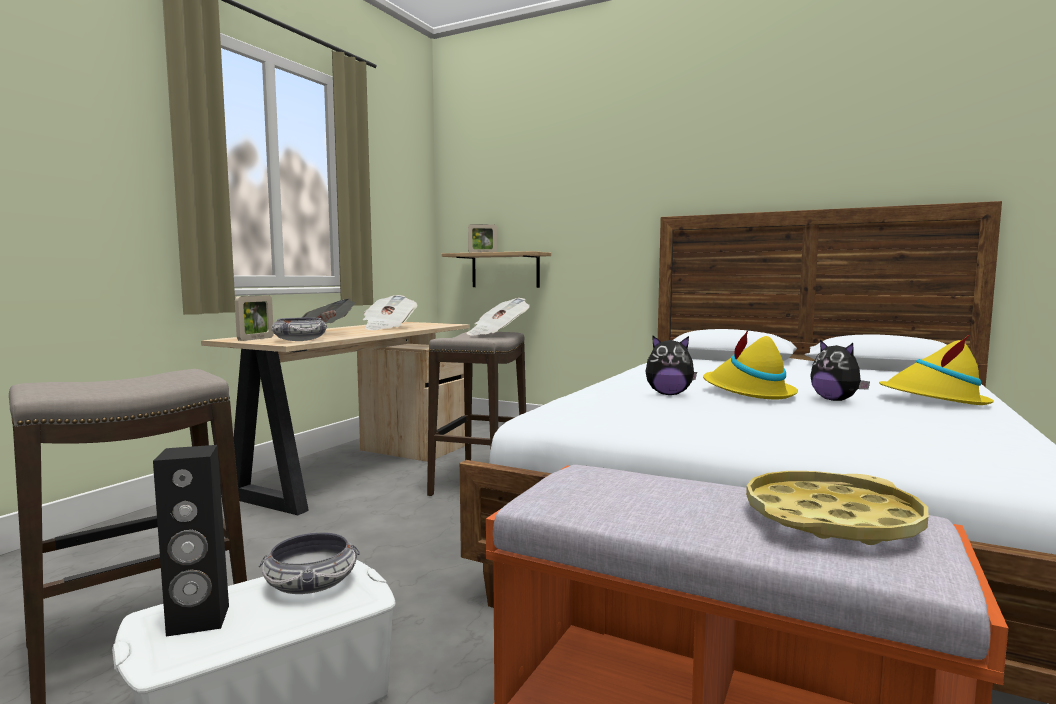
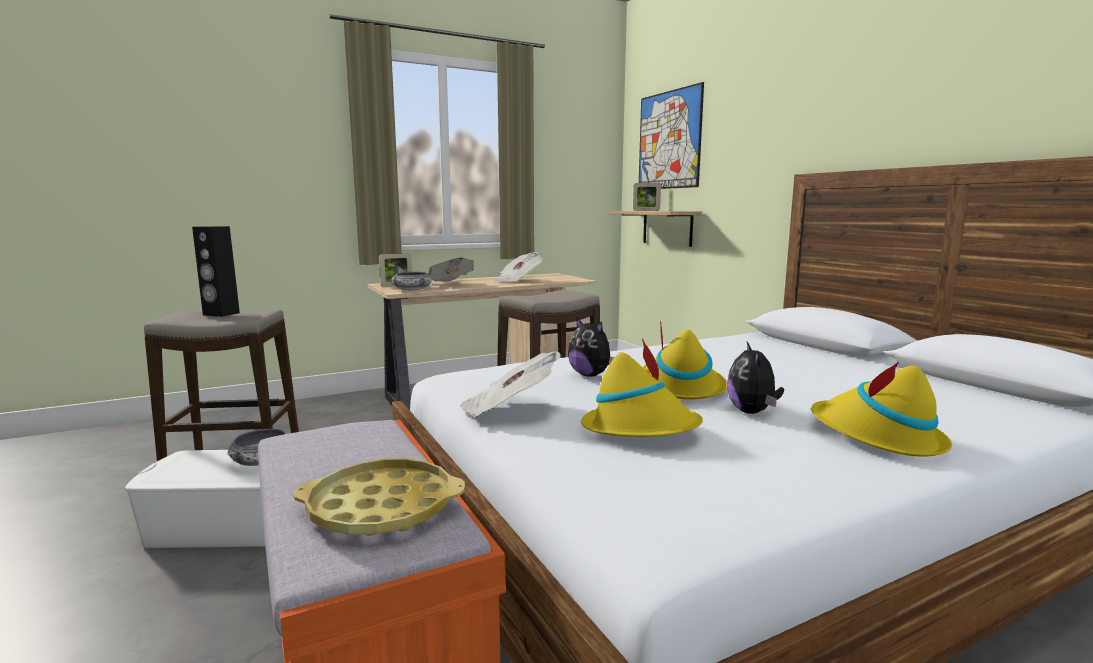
camera: 35 degrees right, 5 degrees up
(198, 621) = (192, 464): black speaker -> black speaker (221, 314)
(497, 334) = (573, 294): newspaper -> newspaper (508, 409)
(502, 183) = (669, 140): none -> picture
(819, 421) = (640, 429): none -> yellow hat

